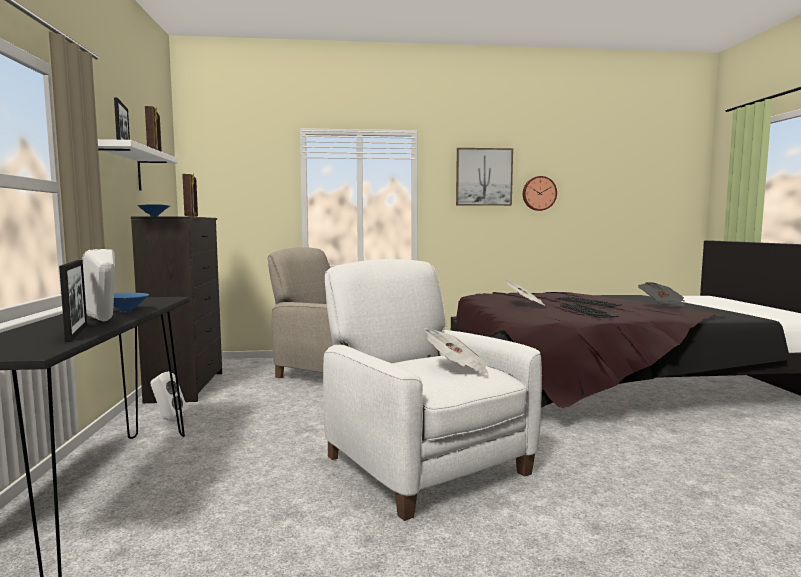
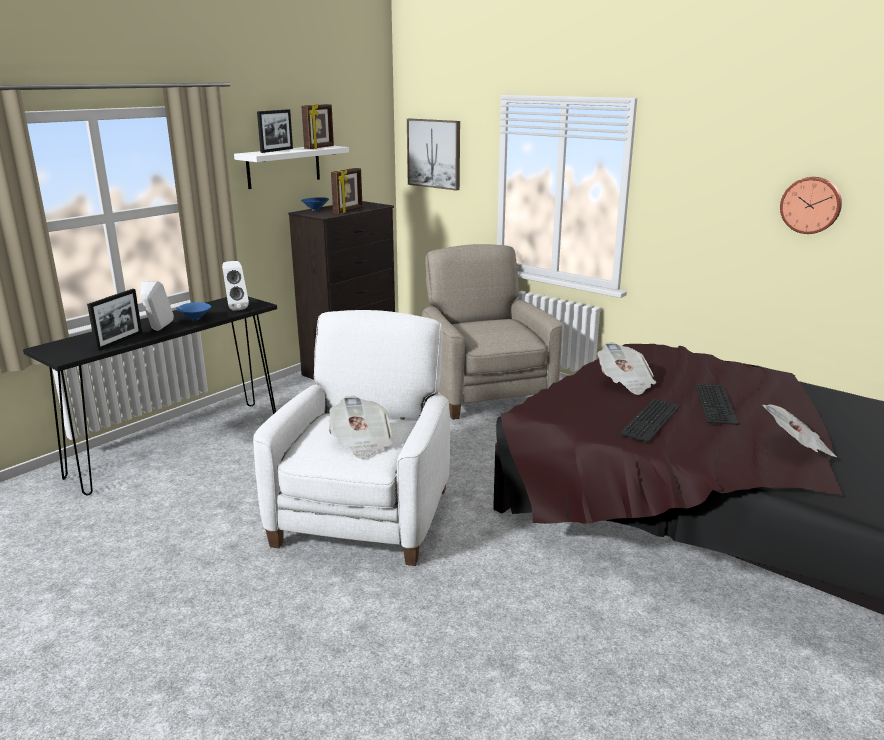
camera: 45 degrees right, 15 degrees up
(168, 420) = (291, 398): white speaker -> white speaker (236, 308)
(483, 177) = (723, 171): picture -> picture (434, 153)

